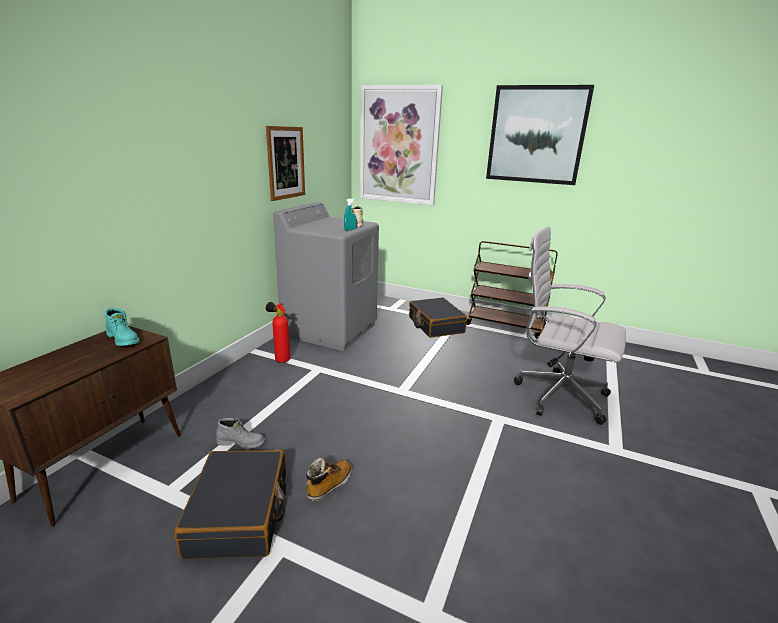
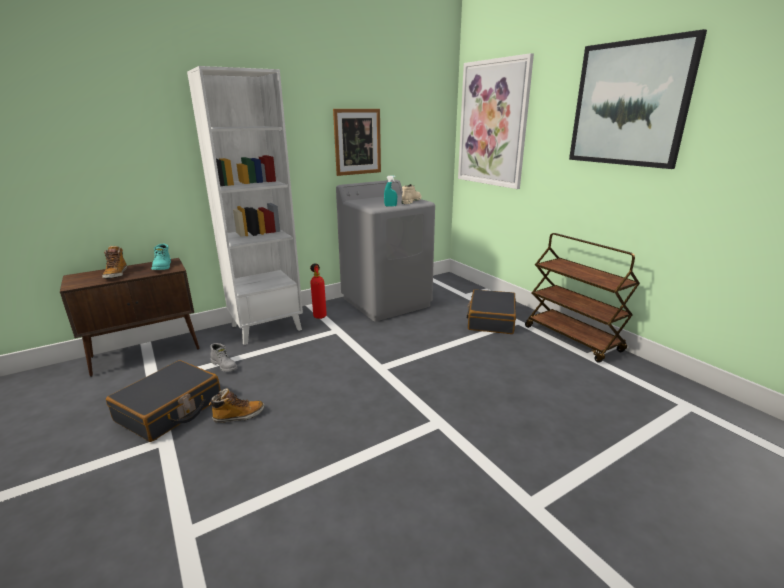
camera: 35 degrees right, 0 degrees up
(66, 364) = (116, 274): none -> boot
(235, 387) = (266, 327): none -> white bookcase
(556, 395) = (537, 424): white office chair -> none

